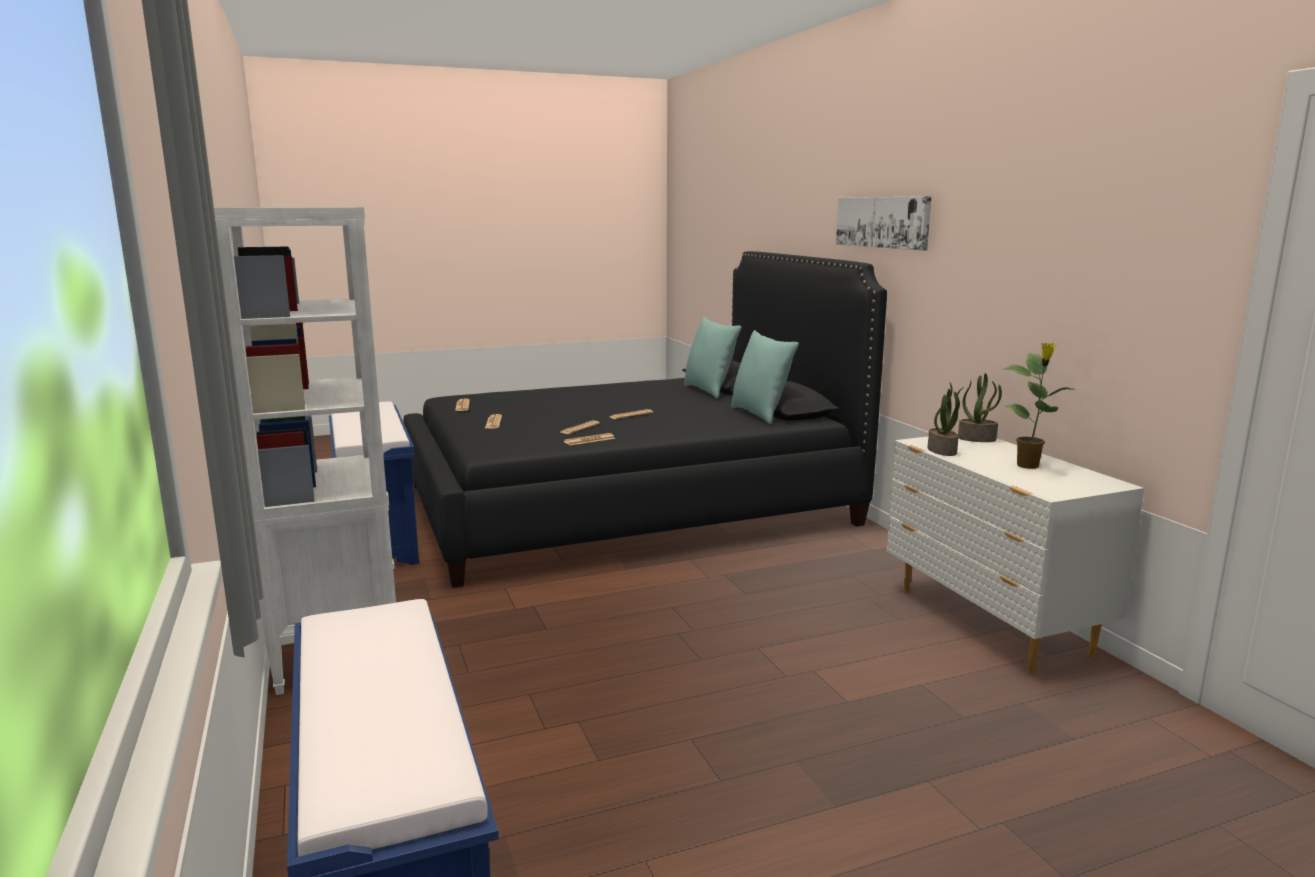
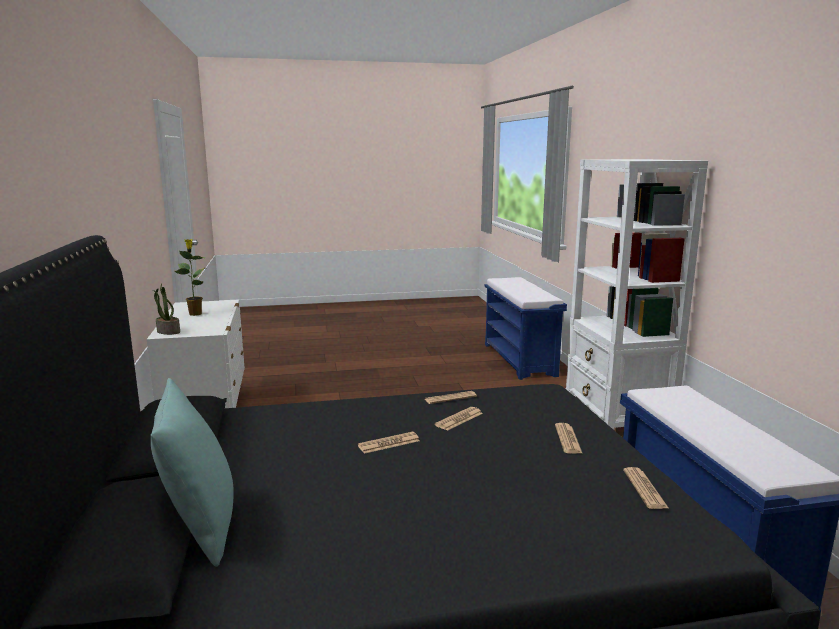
camera: 170 degrees left, 0 degrees up
(760, 414) = (223, 433): turquoise pillow -> none
(882, 222) = (64, 184): picture -> none
(942, 451) = (217, 324): potted plant -> none

